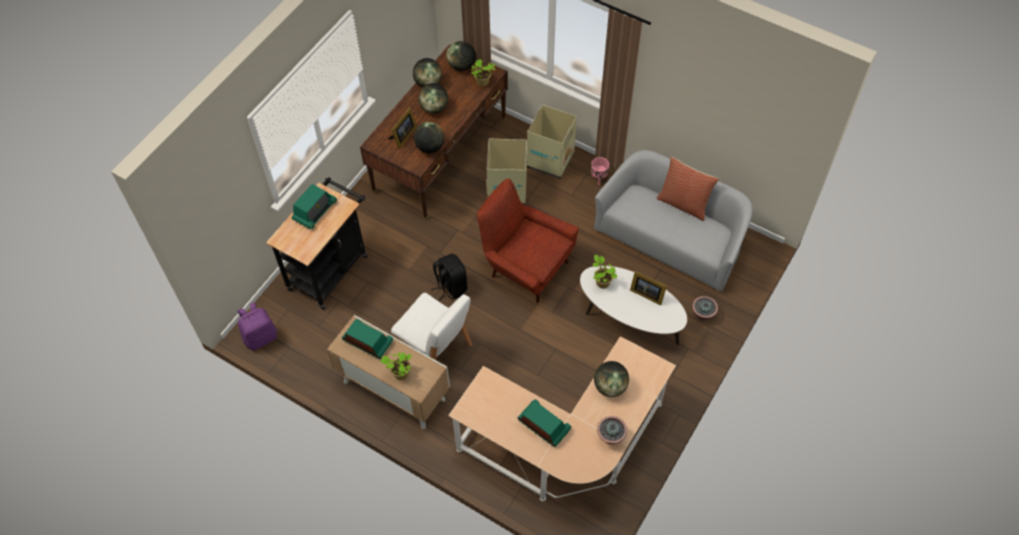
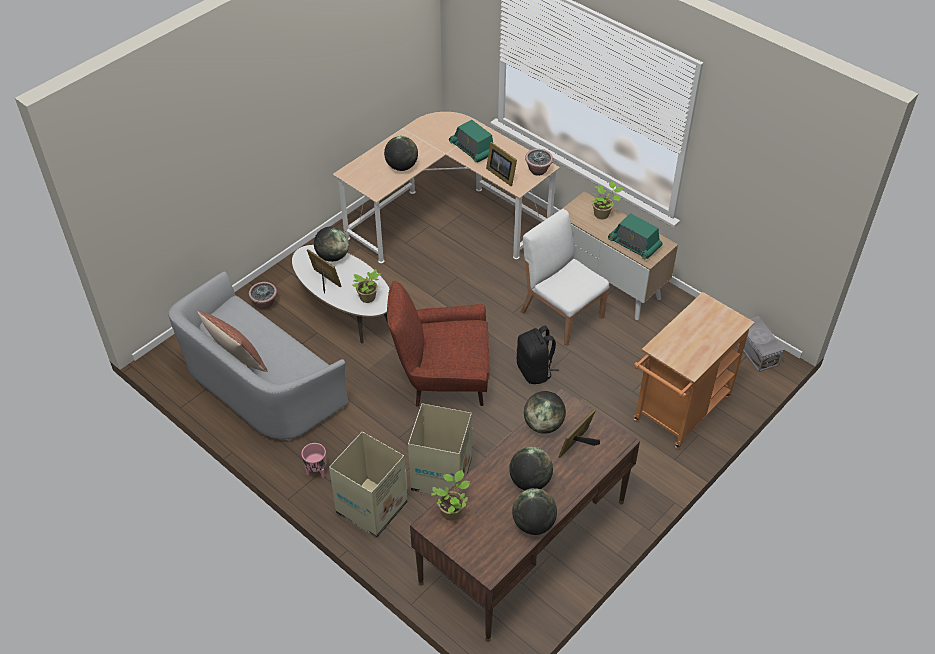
camera: 170 degrees left, 10 degrees down
(260, 337) = (756, 352): purple backpack -> grey storage box
(315, 211) = (697, 347): radio -> none
(330, 268) = (678, 413): black cart -> orange cart
(461, 66) = (477, 545): globe -> globe (332, 256)
(506, 393) = (501, 174): none -> picture frame
(525, 267) = (443, 379): red armchair -> red armchair turned 135 degrees clockwise
(610, 437) = (415, 135): potted plant -> potted plant (538, 171)

